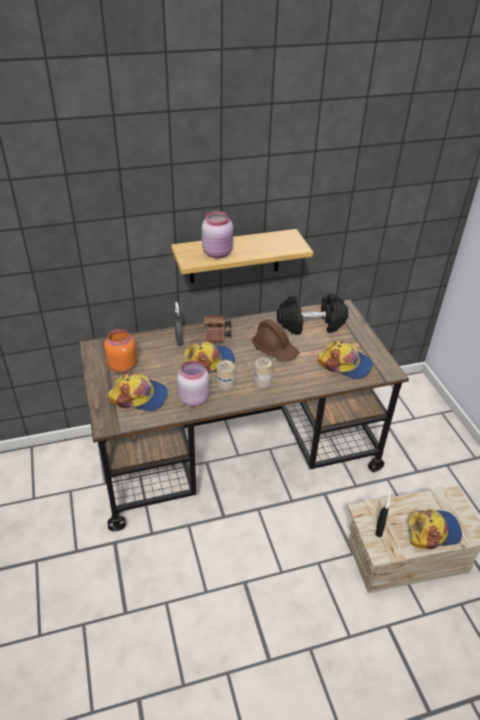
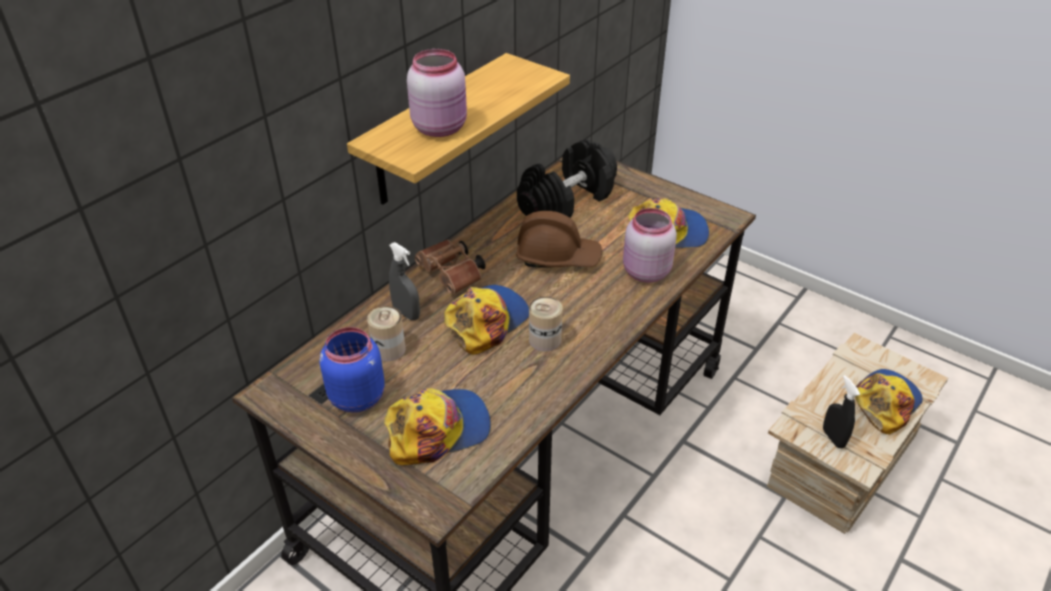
camera: 35 degrees left, 0 degrees up
(122, 365) = (356, 396): orange jar -> blue jar
(192, 398) = (522, 387): pink jar -> pink jar (644, 272)
(262, 381) = (590, 309): can -> can (389, 349)

